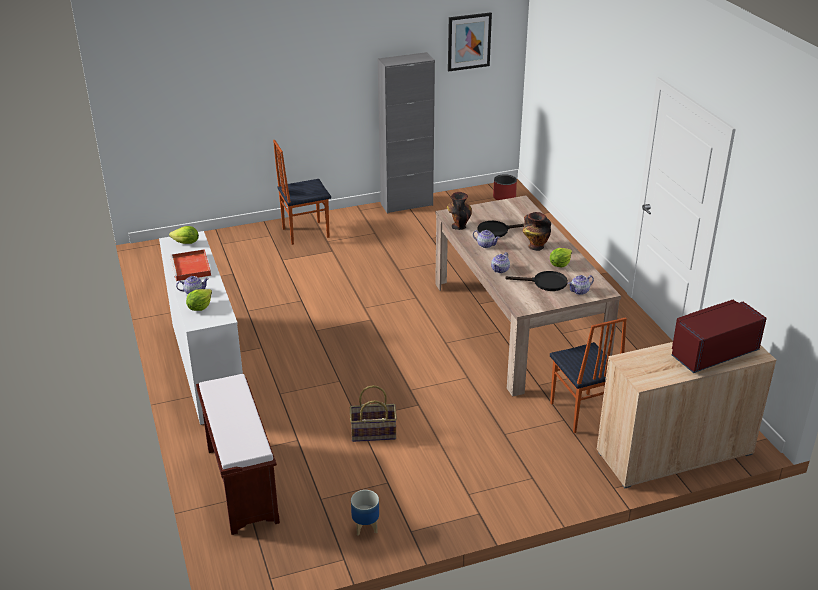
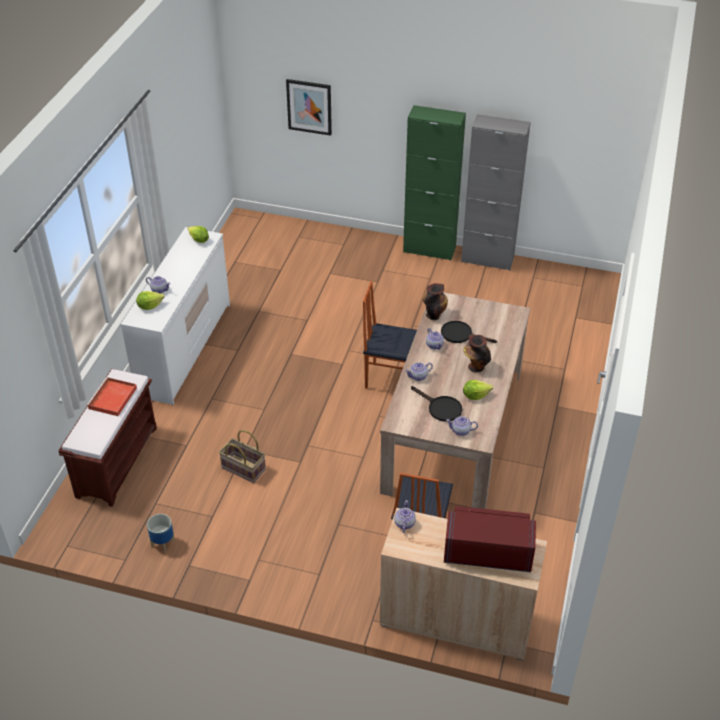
camera: 35 degrees right, 10 degrees up
(191, 268) = (179, 266): red tray -> red tray (112, 399)
(305, 232) = (373, 253): chair -> chair (389, 378)
(351, 214) = (429, 250): none -> green cabinet
(469, 41) = (581, 123): picture -> picture (309, 106)
(504, 197) = (585, 289): red planter -> none
(629, 363) = (404, 523): none -> teapot

